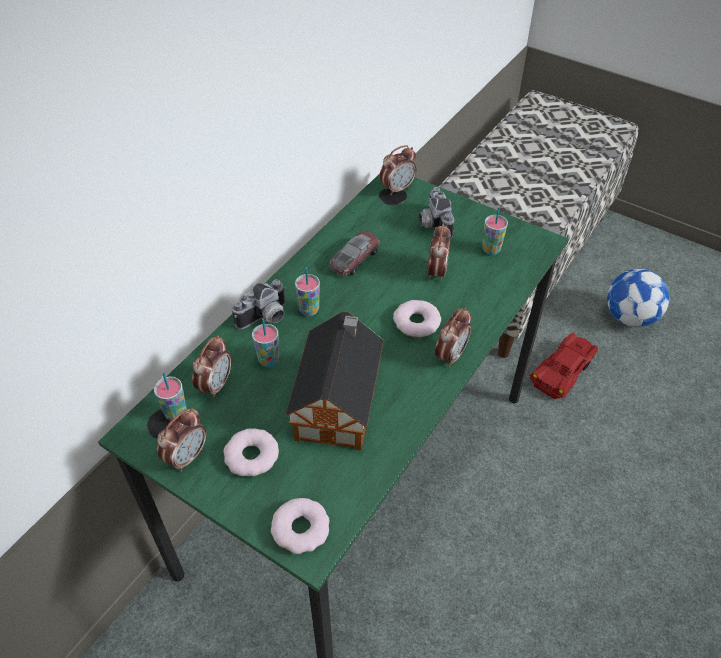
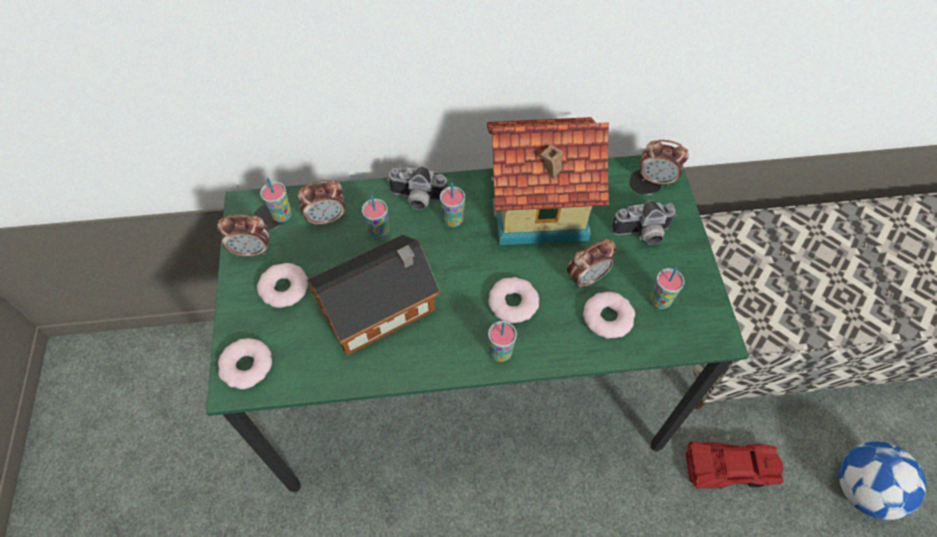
camera: 50 degrees right, 10 degrees up
(354, 258) = (540, 209): toy car -> toy house
(432, 224) = (642, 234): camera -> camera turned 135 degrees counterclockwise
(450, 355) = (500, 353): alarm clock -> cup
(478, 282) = (607, 317): none -> donut

